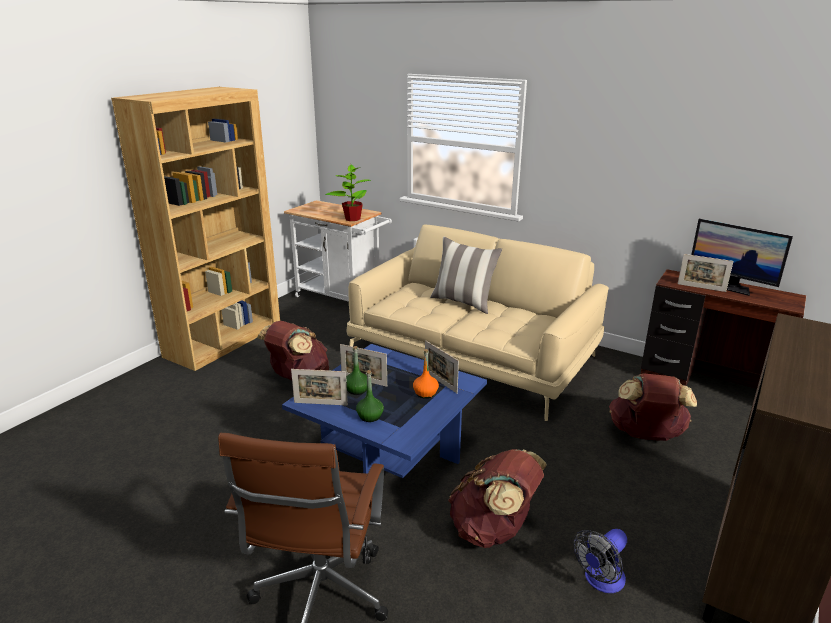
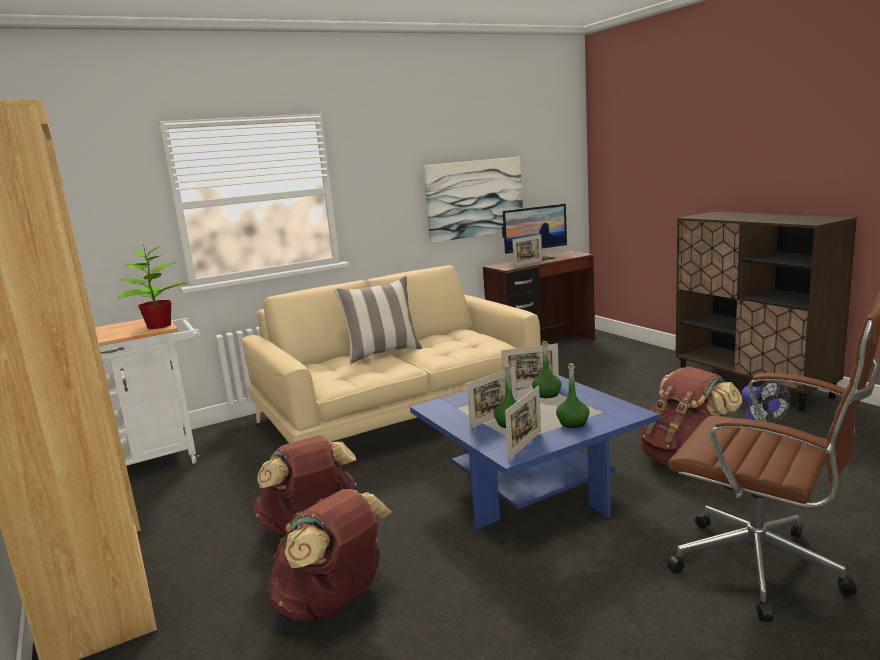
camera: 60 degrees left, 10 degrees down
(425, 393) = (547, 394): orange bottle -> green bottle
(645, 435) = (590, 379): brown backpack -> brown backpack (334, 603)
(677, 194) = (474, 198): none -> picture

